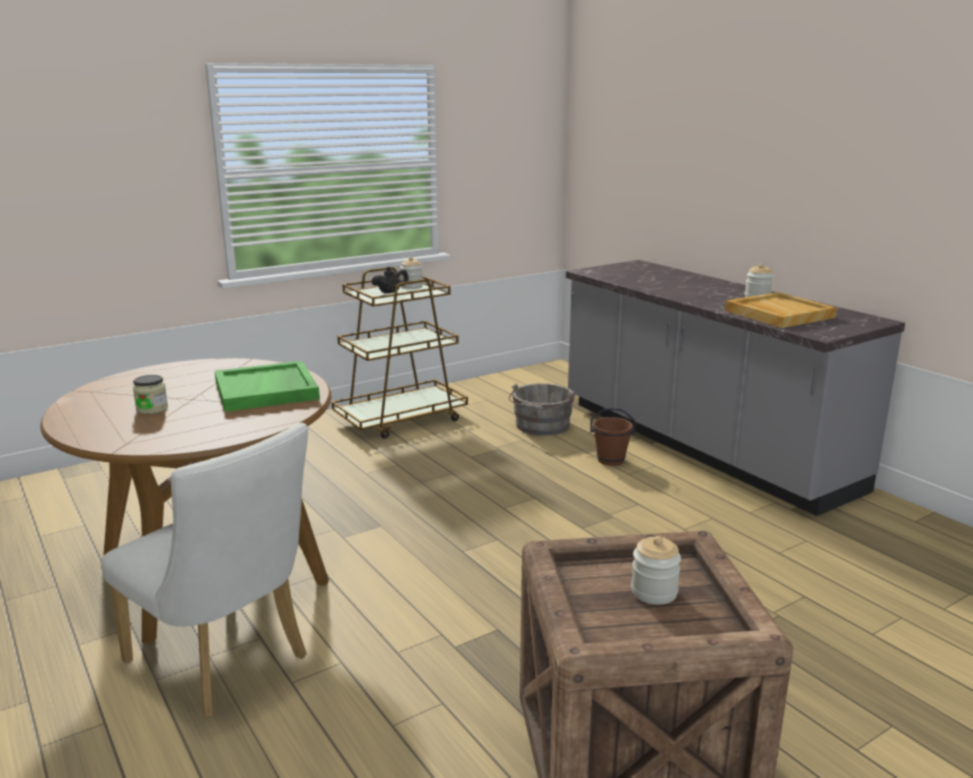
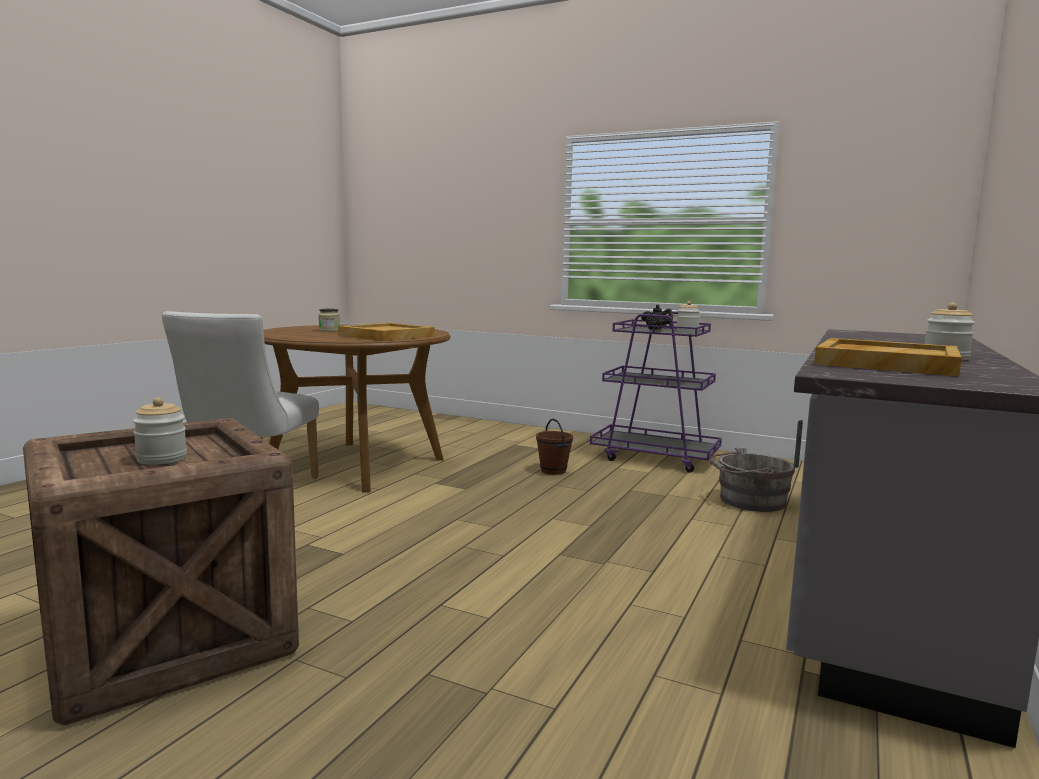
camera: 60 degrees right, 10 degrees down
(267, 390) = (386, 336): green tray -> beige tray
(401, 419) = (655, 458): brown cart -> purple cart
(611, 460) = (734, 542): brown bucket -> brown bucket (554, 471)

